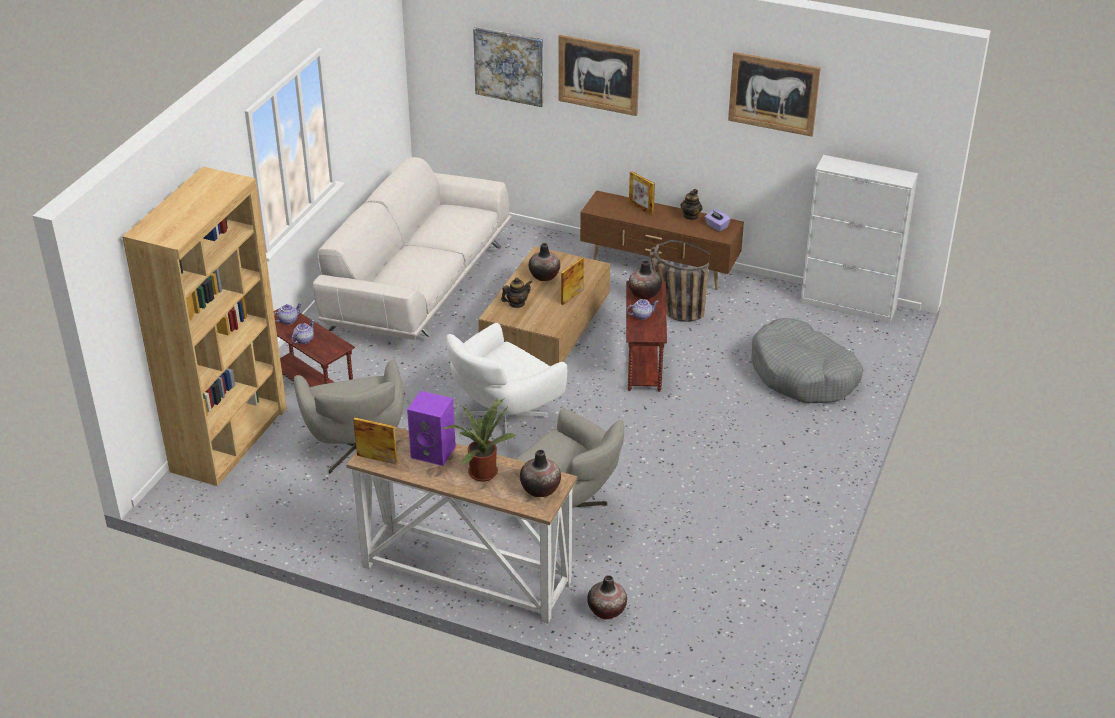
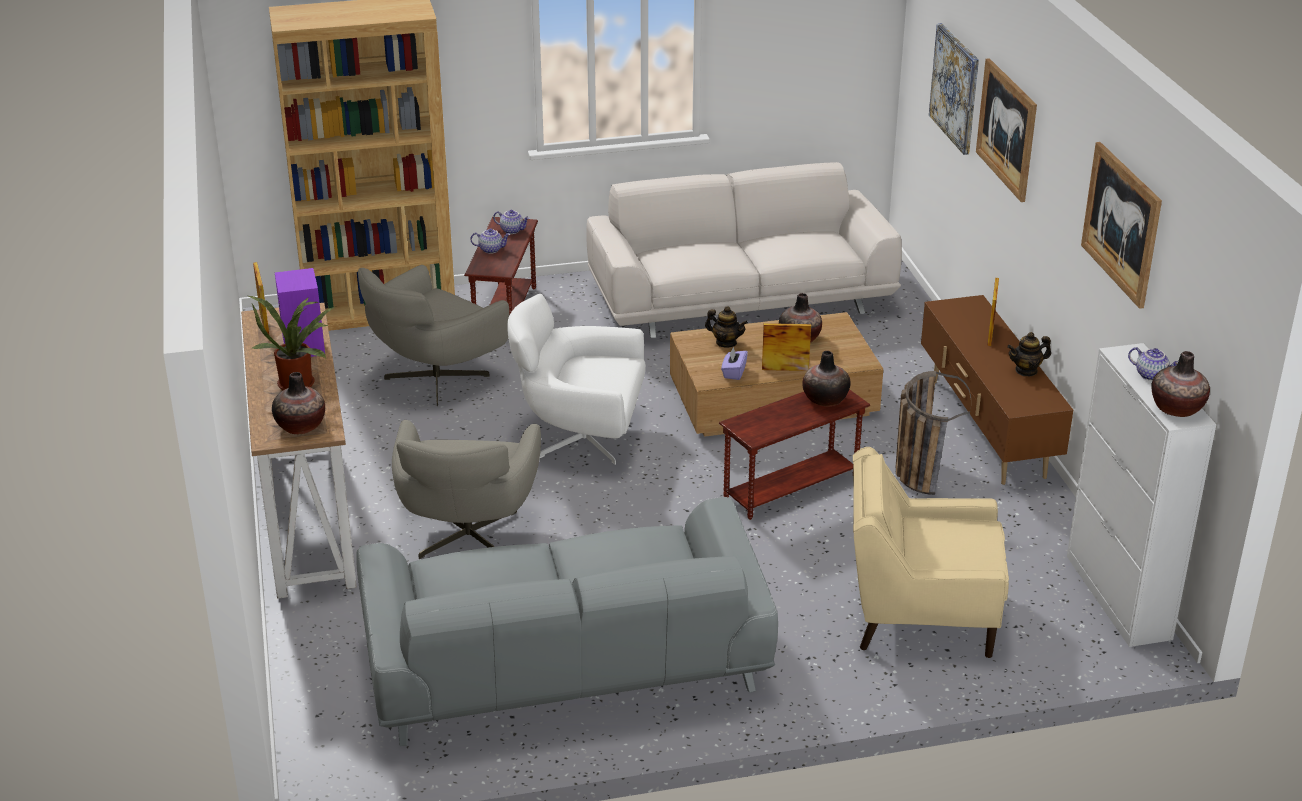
camera: 55 degrees right, 5 degrees down
(607, 610) = (331, 630): vase -> vase (1176, 408)
(642, 315) = (781, 413): teapot -> teapot (1151, 375)
(716, 226) = (1032, 395): purple tissue box -> purple tissue box (734, 372)
(733, 524) = (564, 665): none -> grey sofa
(803, 374) = (919, 613): grey dog bed -> beige armchair

